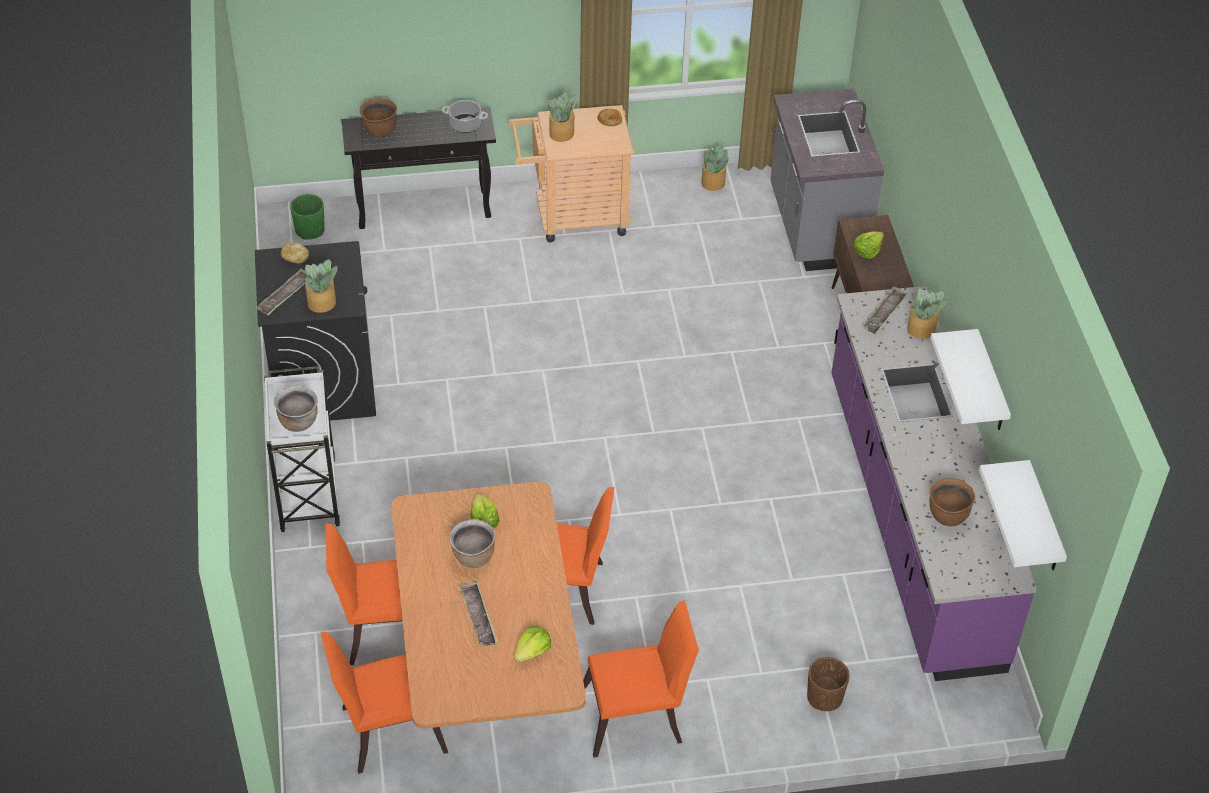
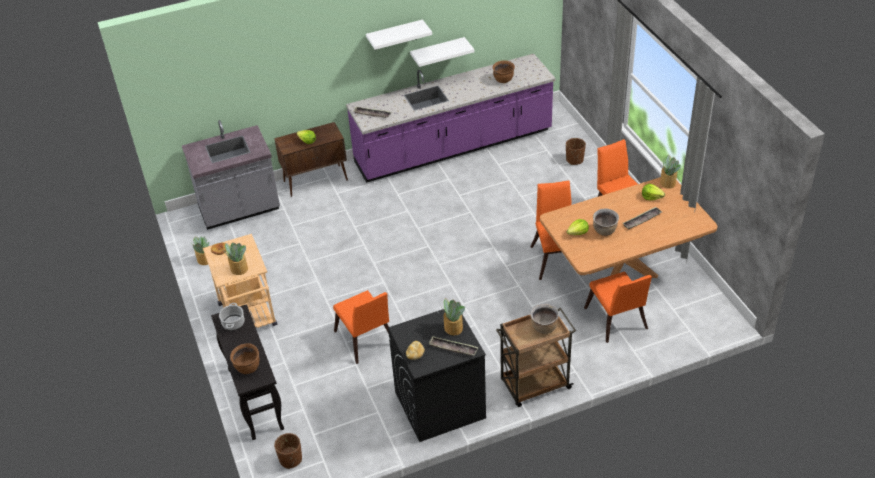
camera: 100 degrees left, 5 degrees down
(308, 492) = (534, 385): white cart -> brown cart
(310, 230) = (290, 459): green planter -> brown planter
(386, 730) = (678, 303): orange chair -> orange chair (366, 341)
(921, 329) = (380, 101): potted plant -> potted plant (667, 182)
(1044, 520) = (518, 29): white shelf -> white shelf (395, 35)

